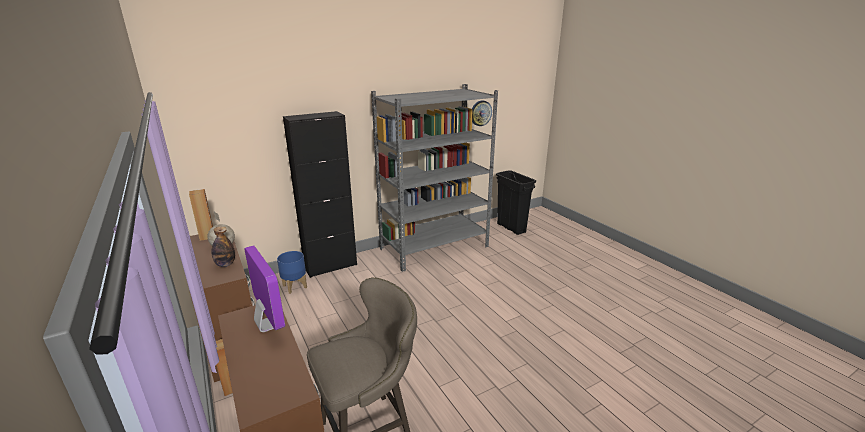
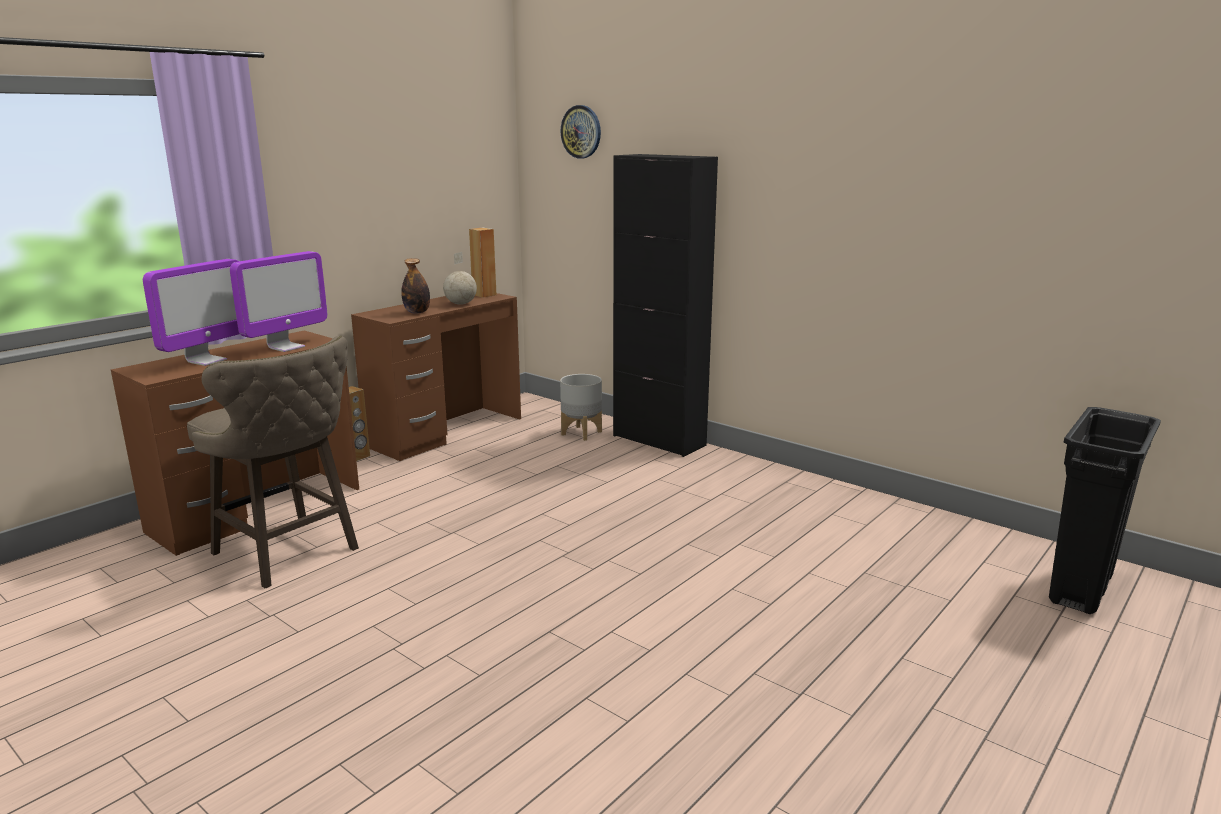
camera: 70 degrees right, 5 degrees down
(270, 365) = (206, 361): none -> monitor
(294, 286) = (581, 433): blue planter -> grey planter
(434, 247) = (830, 508): grey bookcase -> none
(480, 113) = (1086, 217): wall clock -> wall clock (581, 132)

